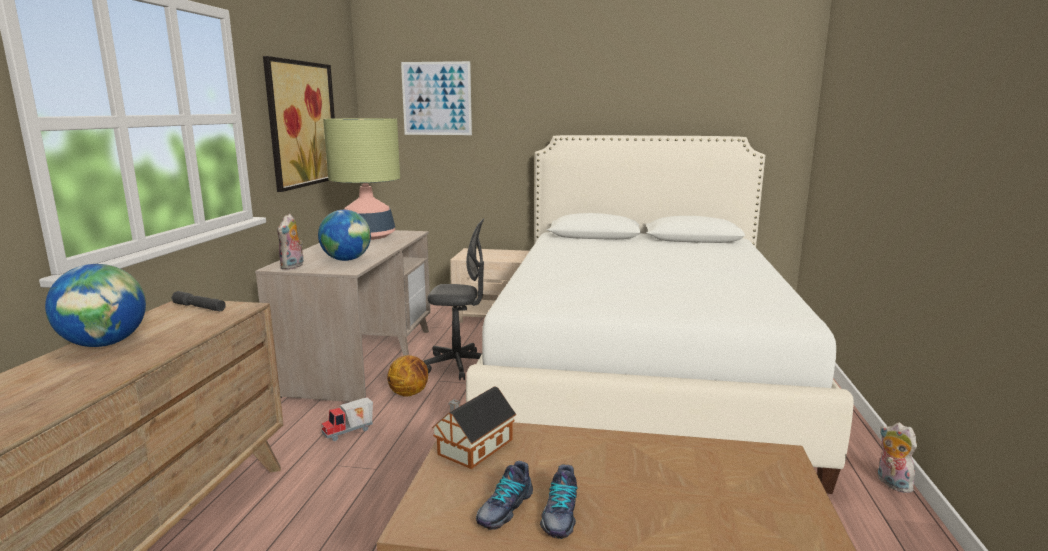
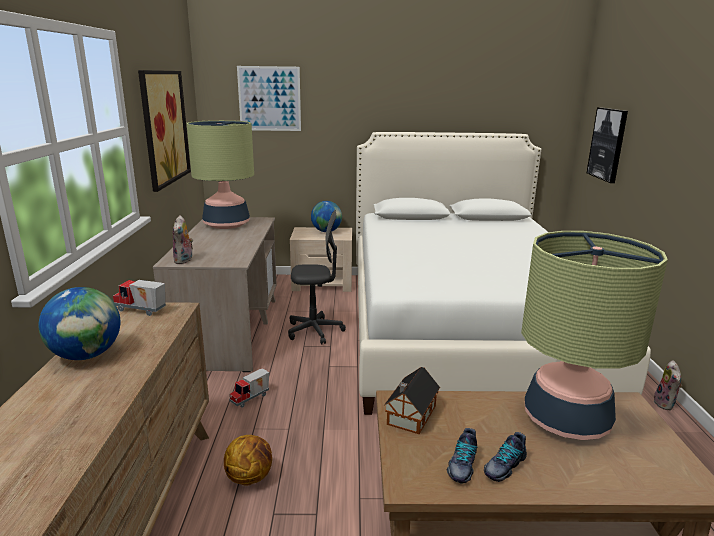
camera: 10 degrees left, 5 degrees up
(199, 307) = (140, 311): grey flashlight -> toy truck
(346, 260) = (226, 251): globe -> globe (326, 231)
(409, 393) = (285, 359): basketball -> basketball (250, 477)
(559, 515) = (504, 466): shoe -> shoe turned 45 degrees clockwise
(678, 469) = (566, 419): none -> table lamp
(842, 144) = (608, 144): none -> picture
(891, 483) = (665, 404): plush toy -> plush toy turned 135 degrees counterclockwise

